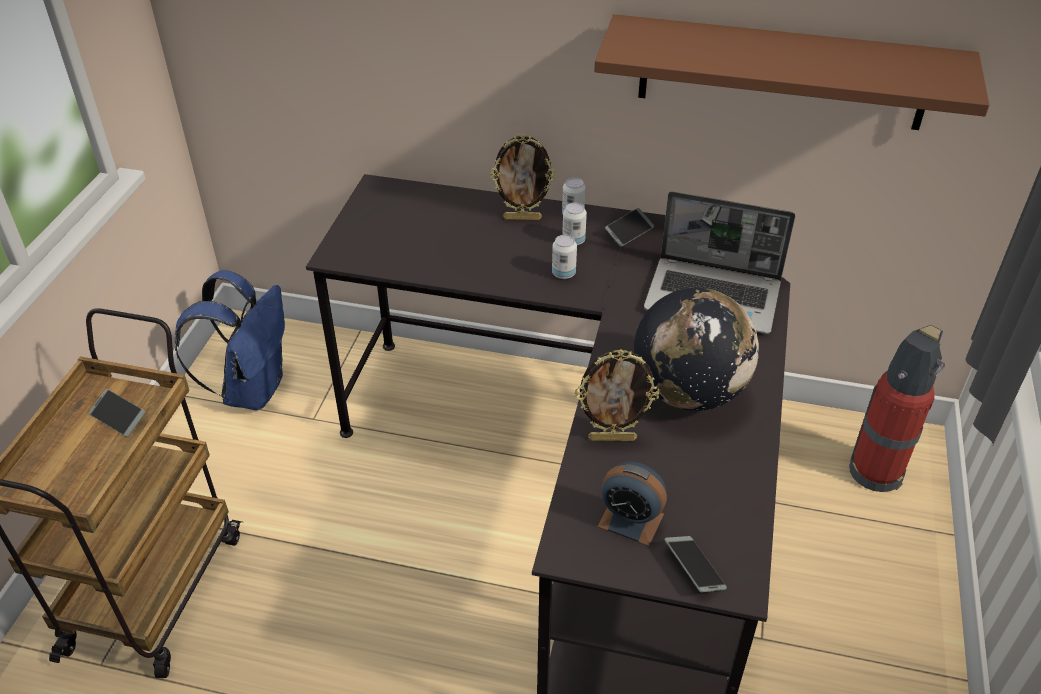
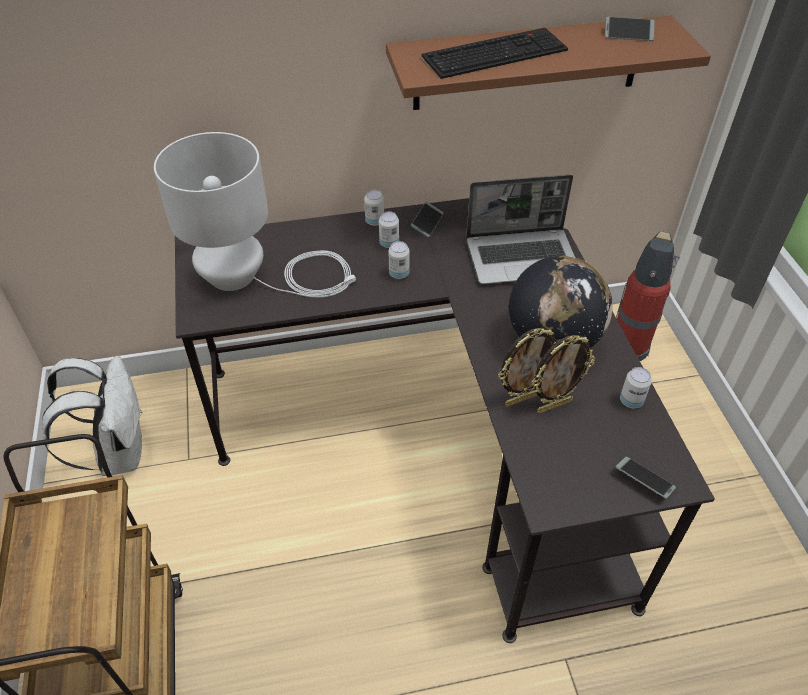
camera: 25 degrees left, 5 degrees up
(118, 417) = (76, 538): phone -> phone (628, 34)
(253, 389) = (118, 452): blue backpack -> white backpack
(426, 236) = (265, 275): none -> grey table lamp
(522, 218) = (336, 235): picture frame -> picture frame (553, 405)
(630, 520) = (577, 461): alarm clock -> none
(724, 47) = (495, 53): none -> keyboard
(738, 483) = (631, 401): none -> can

